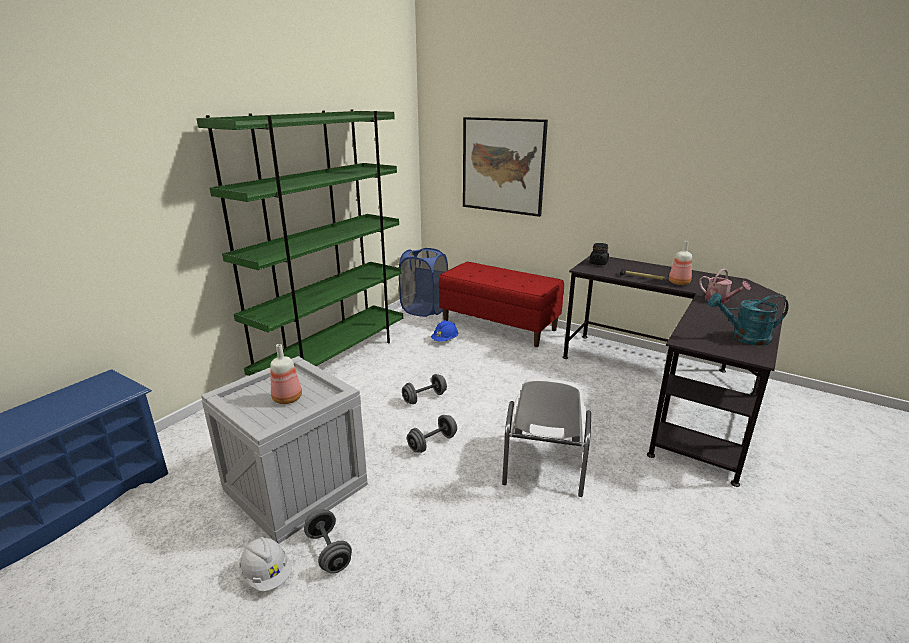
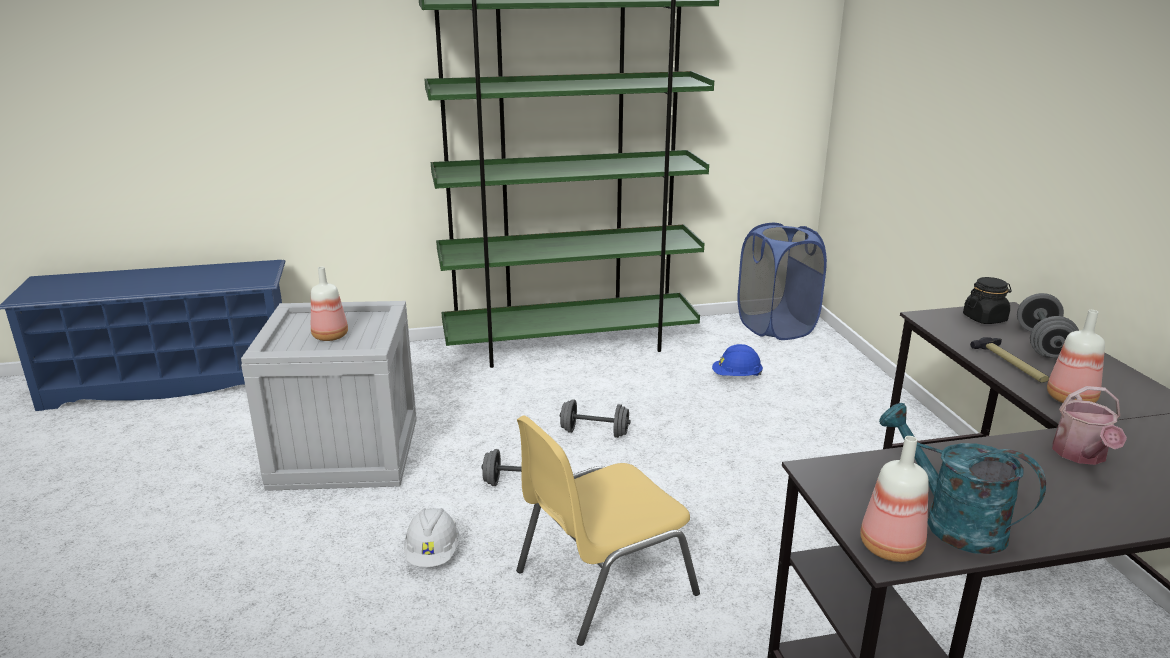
camera: 45 degrees right, 0 degrees up
(267, 575) = (225, 508): white hard hat -> white hard hat (433, 554)
(328, 551) = (285, 521): grey dumbbell -> grey dumbbell (1042, 344)
(499, 326) = (852, 389): red bench -> none
(503, 166) = (925, 103): picture -> none
(544, 464) = (602, 582): white chair -> yellow chair
(753, 355) = (891, 549): none -> bottle

